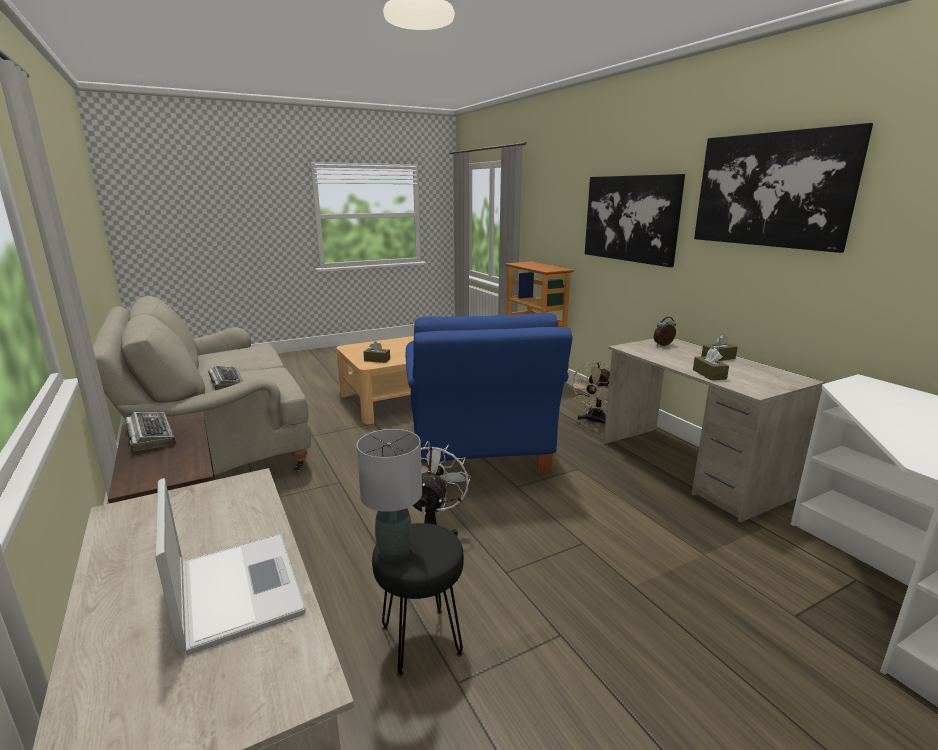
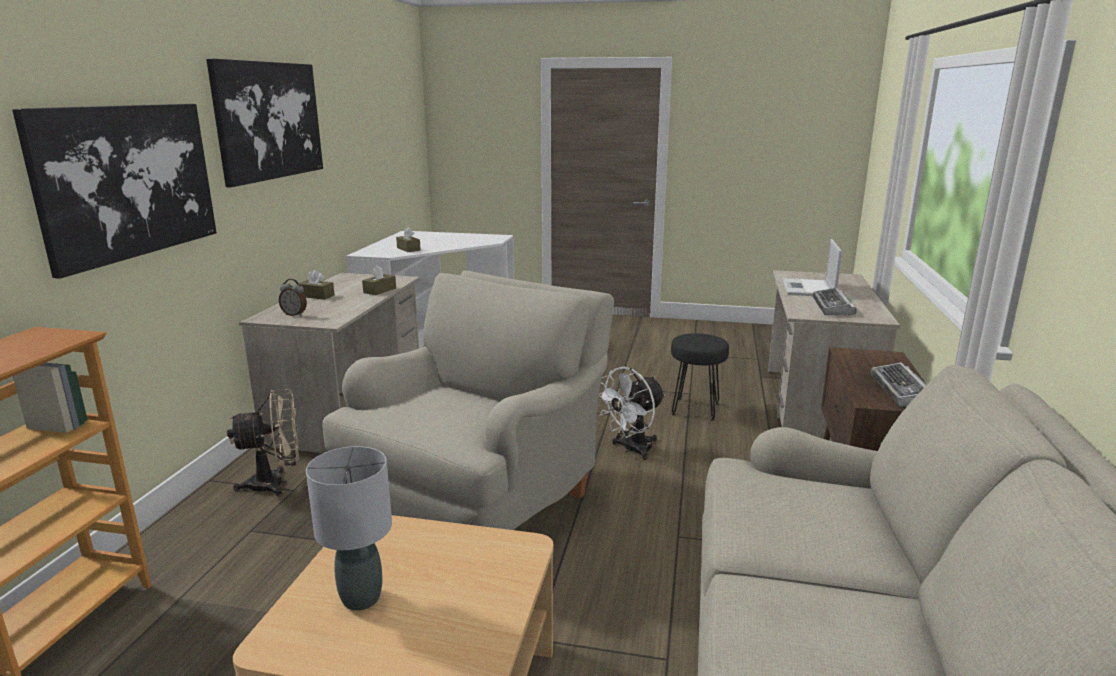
camera: 140 degrees left, 0 degrees up
(226, 382) = (838, 511): keyboard -> keyboard (833, 307)
(377, 360) = (487, 560): brown tissue box -> brown tissue box (408, 249)
(394, 552) = (715, 341): grey table lamp -> grey table lamp (362, 599)
(478, 453) = (479, 503): blue armchair -> beige armchair

